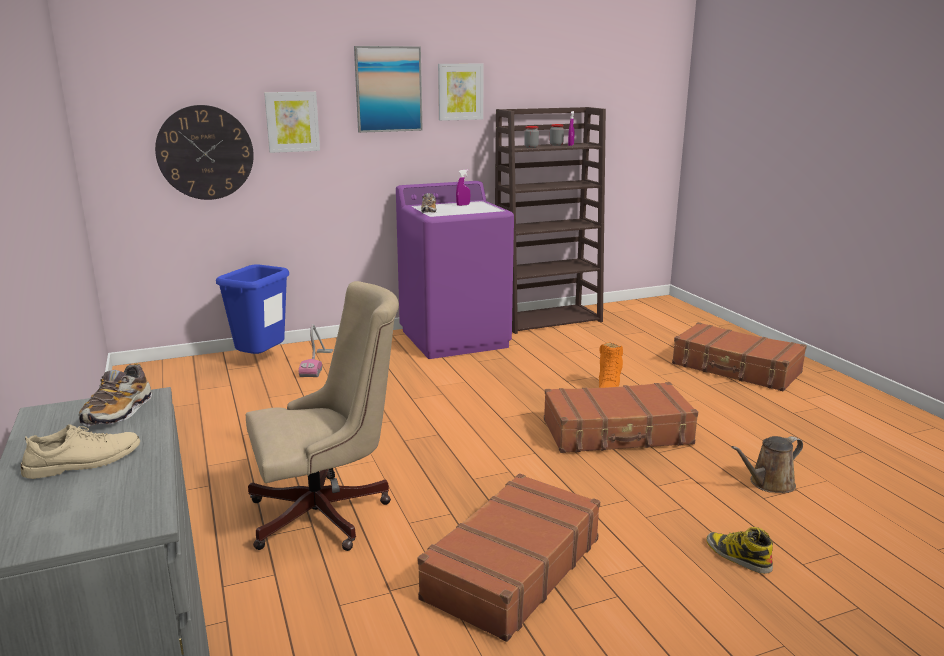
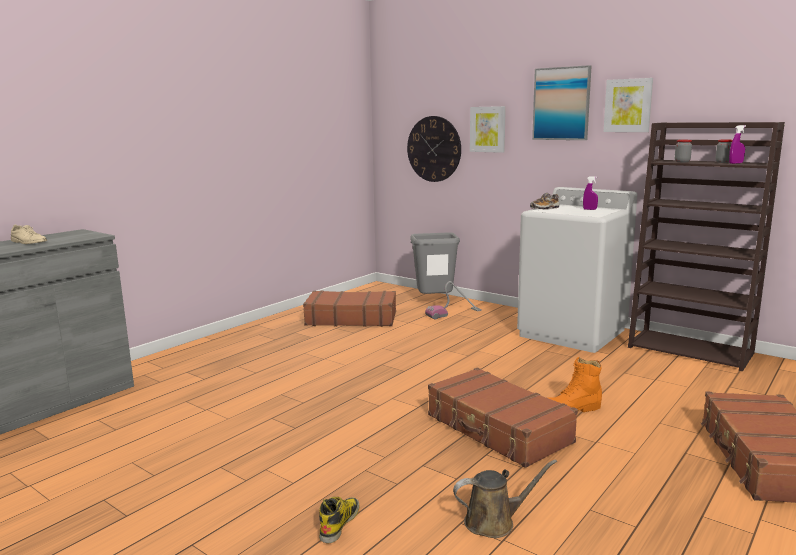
camera: 60 degrees right, 5 degrees down
(119, 412) = (80, 236): shoe -> none
(261, 361) = (434, 301): blue trash can -> grey trash can
(328, 514) = (272, 372): beige office chair -> none
(455, 338) = (573, 333): purple washing machine -> white washing machine
(511, 568) = (253, 436): brown suitcase -> brown suitcase (351, 318)
(768, 484) = (494, 522): brown watering can -> brown watering can turned 135 degrees clockwise

